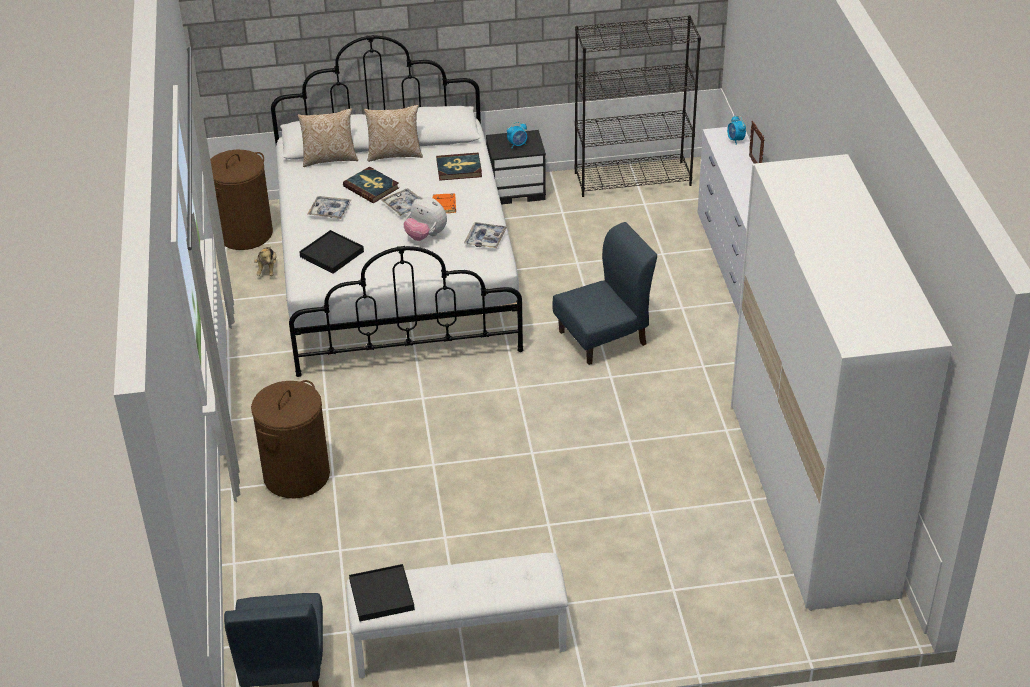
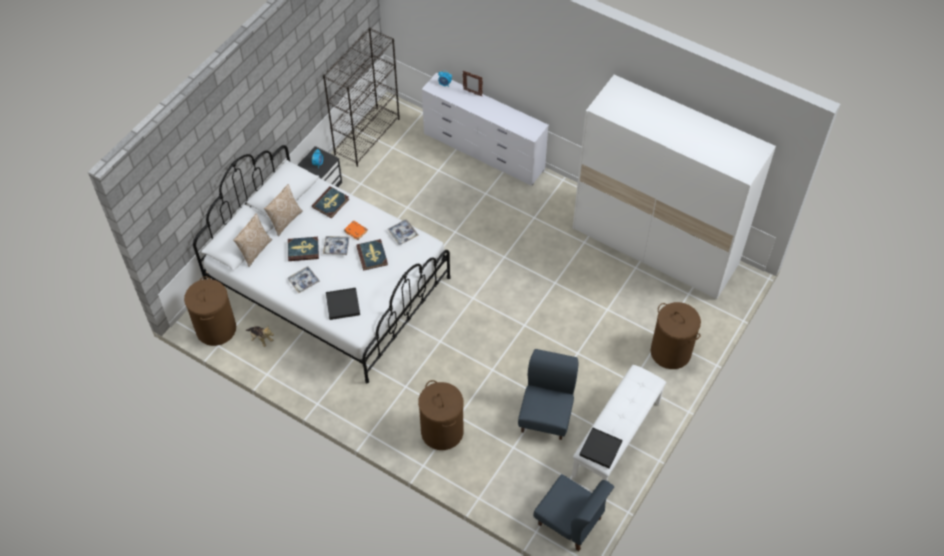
camera: 50 degrees left, 15 degrees up
(426, 236) = (372, 256): plush toy -> book
(603, 338) = (474, 239): blue chair -> blue chair (546, 415)
(661, 614) = (671, 352): none -> brown laundry basket

